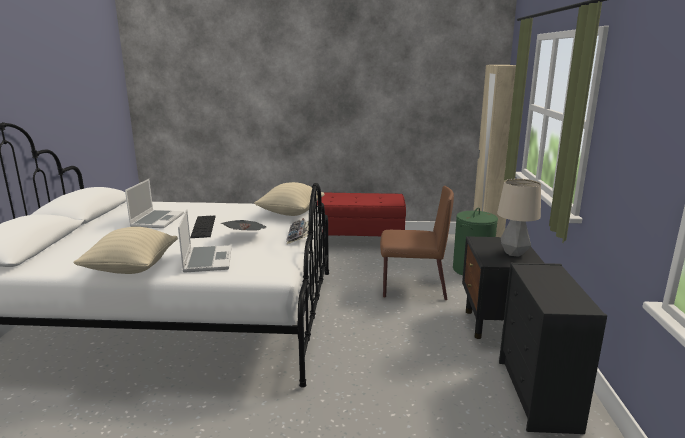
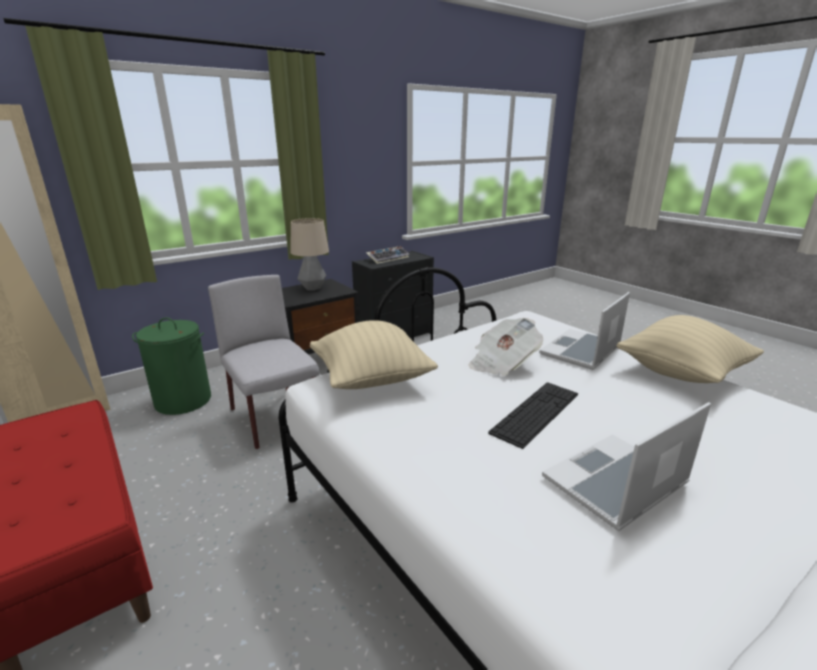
camera: 130 degrees left, 5 degrees up
(299, 236) = (442, 340): keyboard -> keyboard (388, 258)
(412, 288) = (275, 419): brown chair -> grey chair

